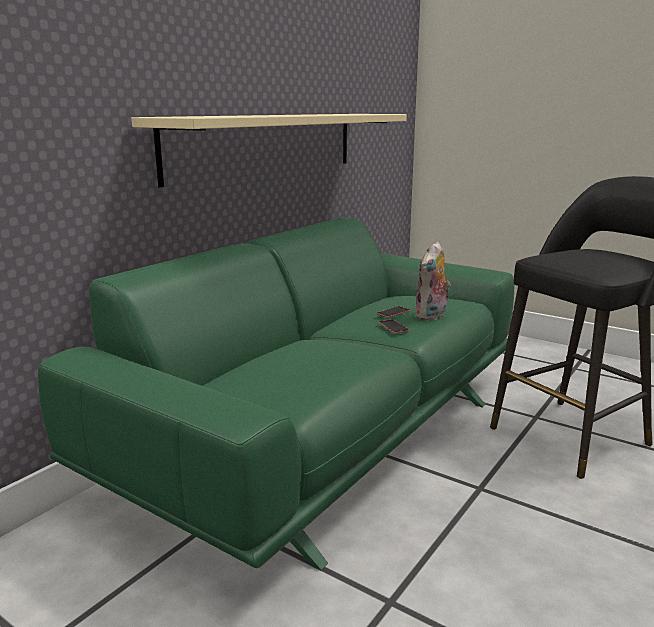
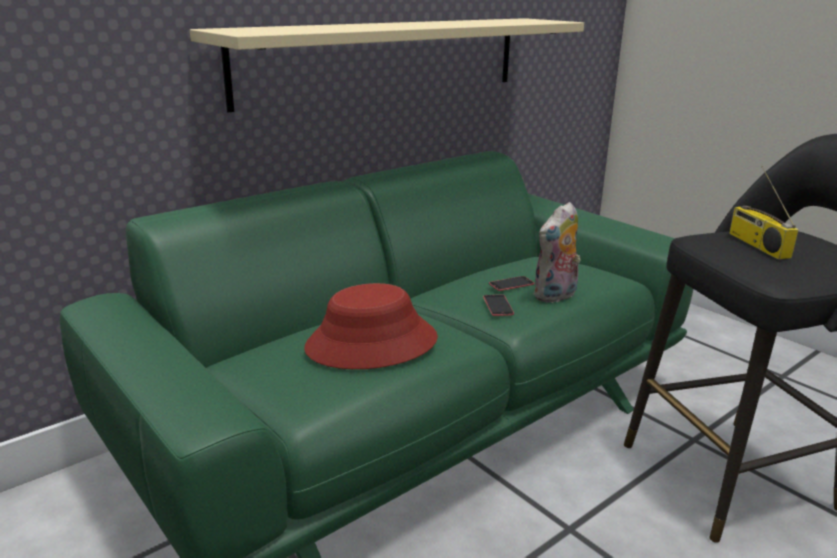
camera: 15 degrees right, 5 degrees up
(318, 360) = (371, 344): none -> red hat
(577, 257) = (756, 245): none -> radio

